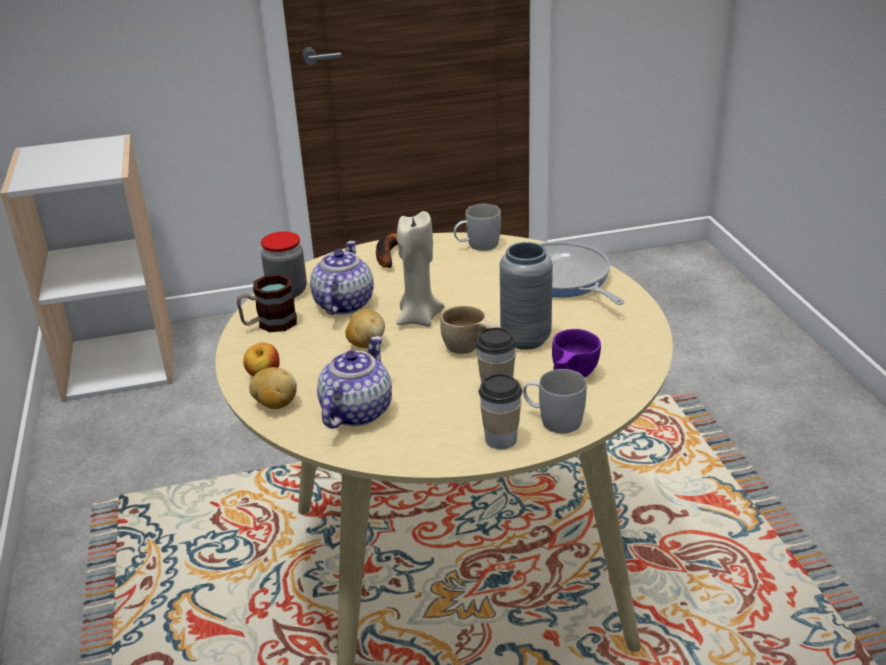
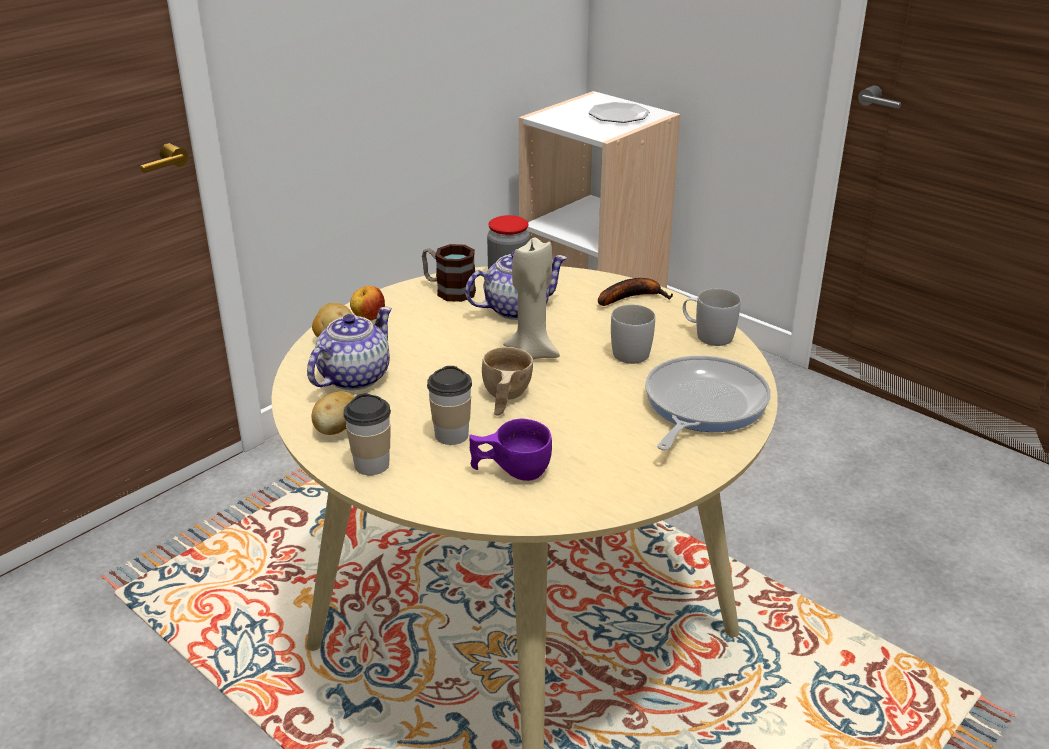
camera: 55 degrees right, 0 degrees up
(85, 155) = (618, 115): none -> plate
(355, 412) = (353, 378): teapot -> teapot turned 45 degrees counterclockwise
(366, 344) = (463, 343): potato -> potato (336, 430)
(525, 339) = (556, 422): grey vase -> none
(553, 420) = (427, 484): white mug -> white mug (629, 350)

